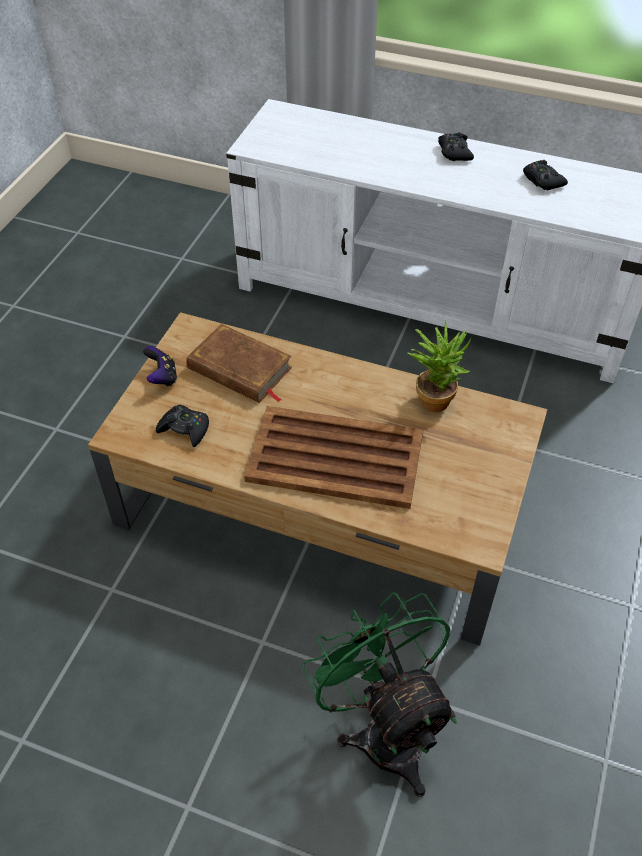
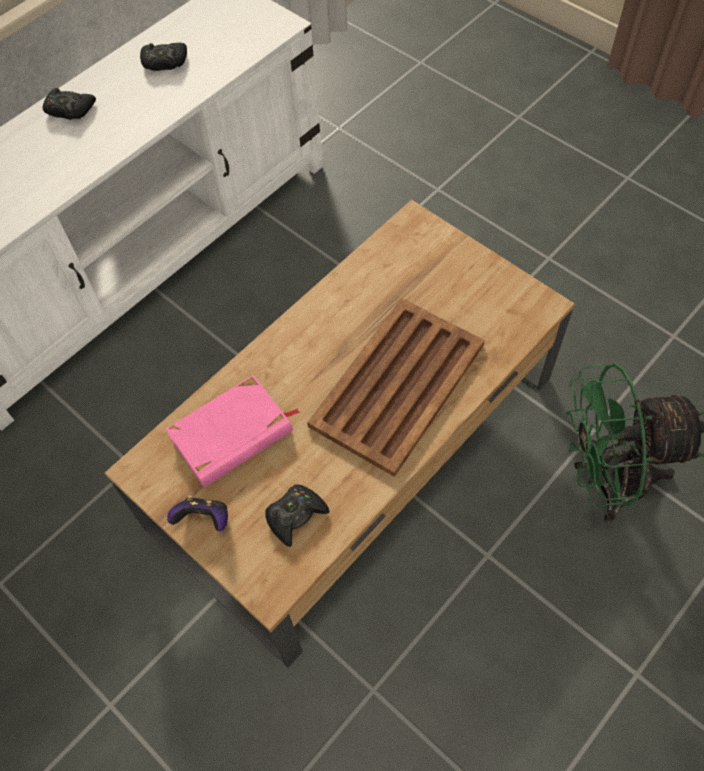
camera: 65 degrees left, 10 degrees up
(239, 369) = (232, 435): brown book -> pink book
(435, 397) = (358, 276): potted plant -> none

